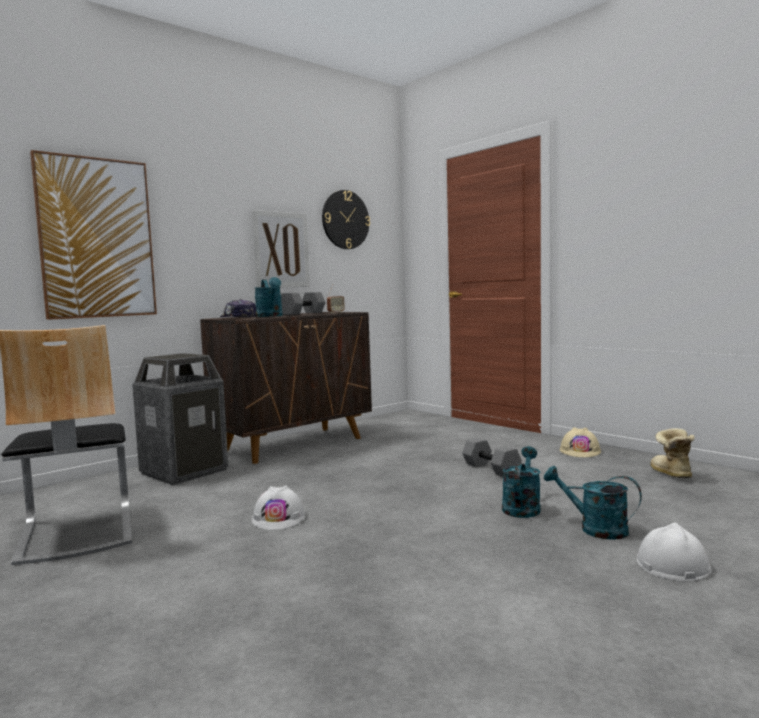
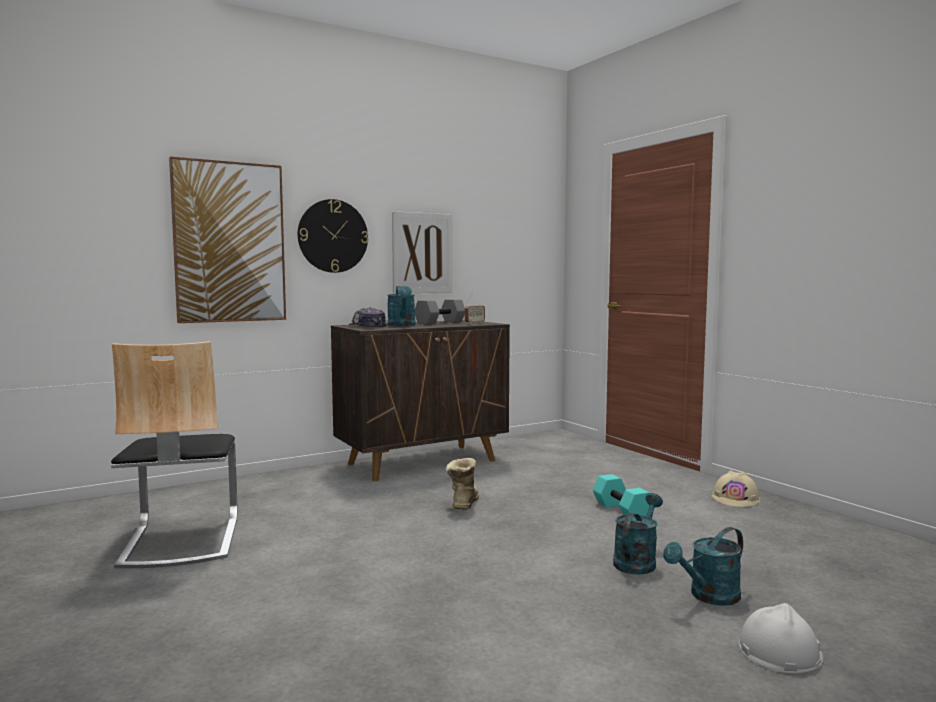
camera: 10 degrees right, 0 degrees up
(184, 471) = (302, 484): trash can -> none
(279, 518) = (375, 546): white hard hat -> none
(345, 220) = (496, 220): wall clock -> wall clock (333, 236)
(492, 469) = (623, 512): grey dumbbell -> turquoise dumbbell
(595, 529) = (708, 597): turquoise watering can -> turquoise watering can turned 75 degrees counterclockwise
(669, 474) = (831, 538): boot -> boot (462, 504)

